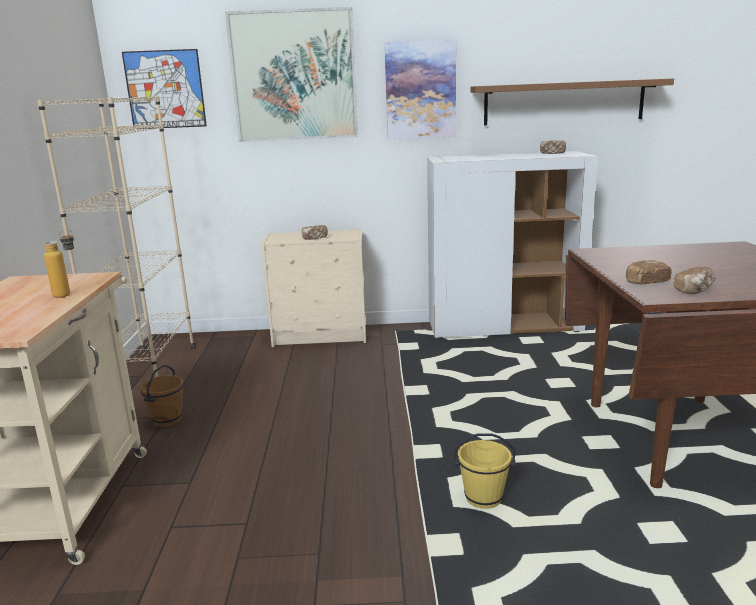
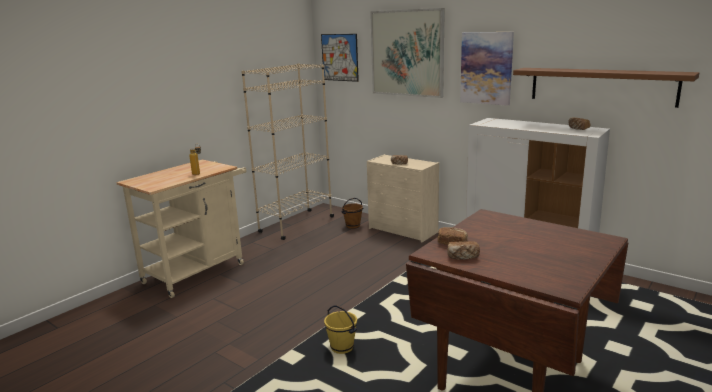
camera: 40 degrees right, 0 degrees up
(168, 420) = (271, 251): brown bucket -> brown bucket (353, 226)

